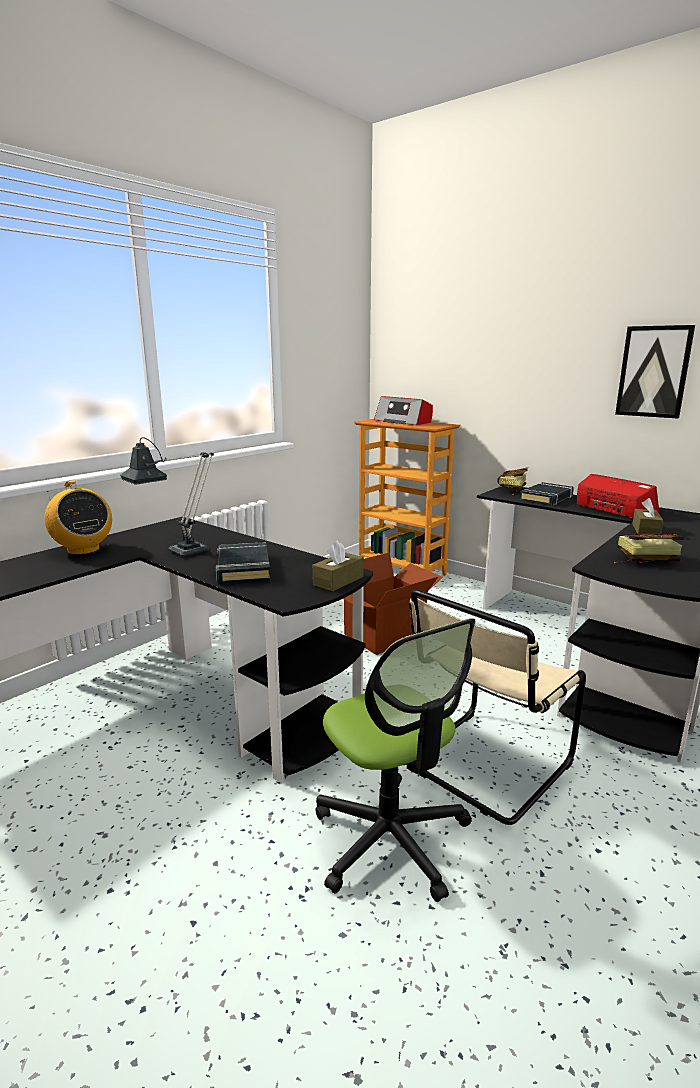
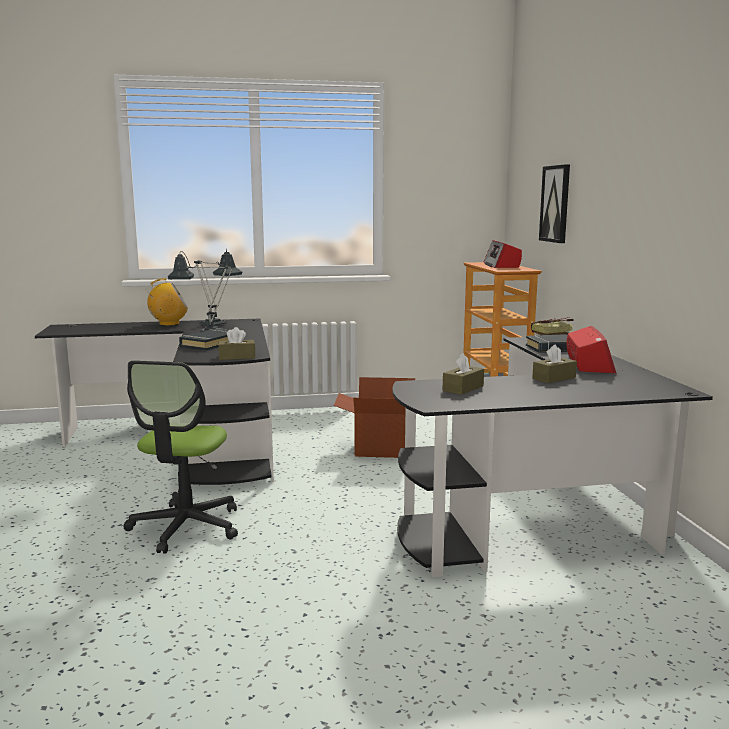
camera: 40 degrees right, 5 degrees down
(83, 550) = (169, 324): radio -> radio turned 105 degrees counterclockwise
(160, 538) = (217, 325): none -> table lamp
(484, 766) = (296, 525): beige chair -> none
(640, 560) = (463, 388): book -> brown tissue box
(653, 372) = (652, 219): picture -> picture (555, 204)

